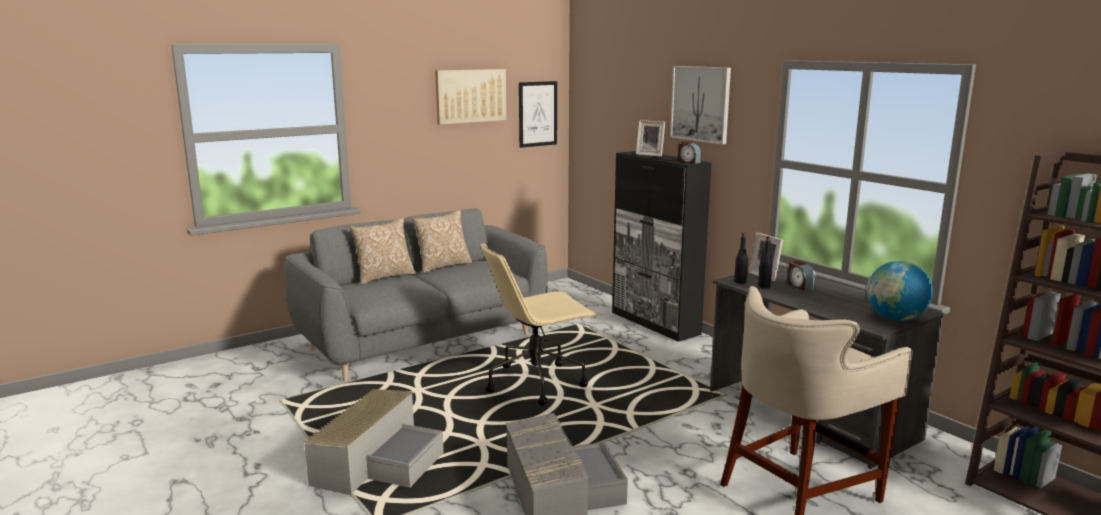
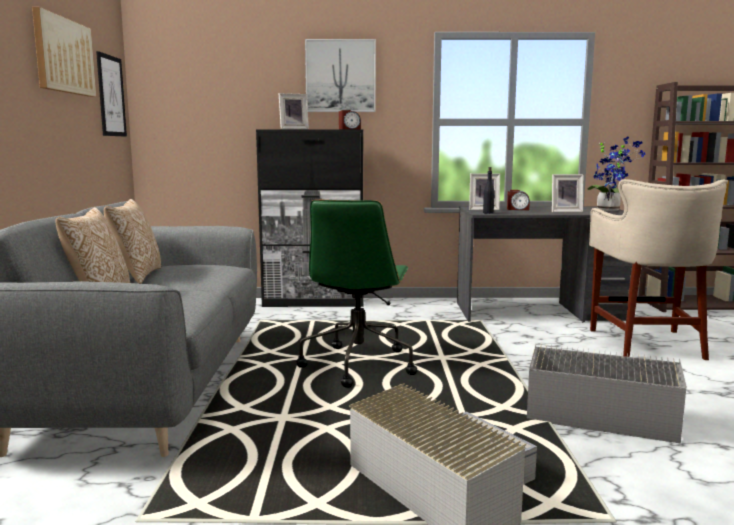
camera: 55 degrees left, 5 degrees down
(537, 382) = (358, 364): beige office chair -> green office chair
(764, 286) = (507, 212): black bottle -> none
(827, 304) = (565, 211): none -> picture frame
(895, 319) = (610, 210): globe -> potted plant

